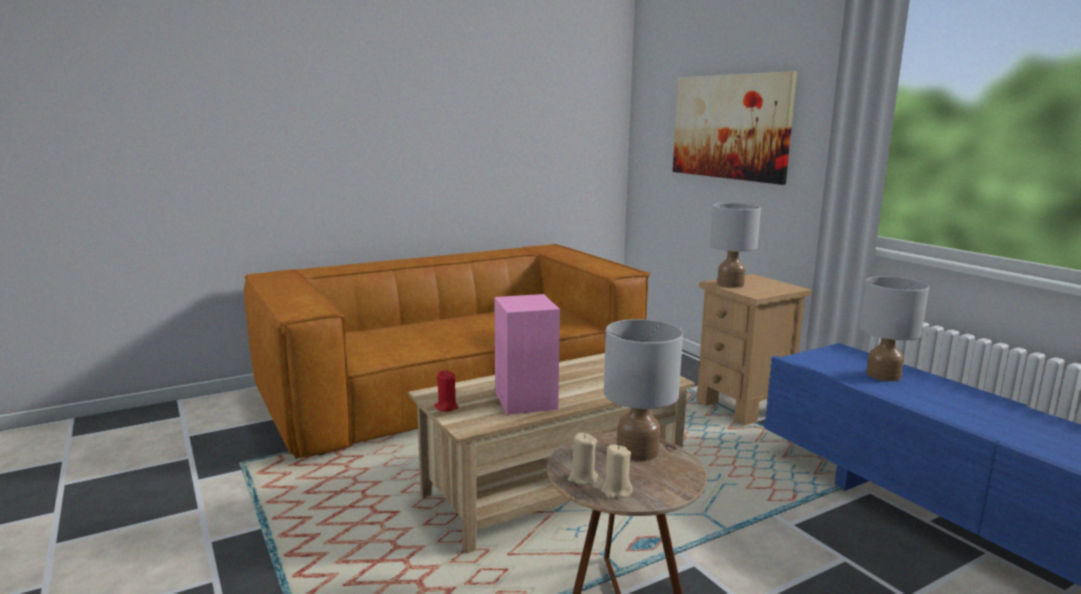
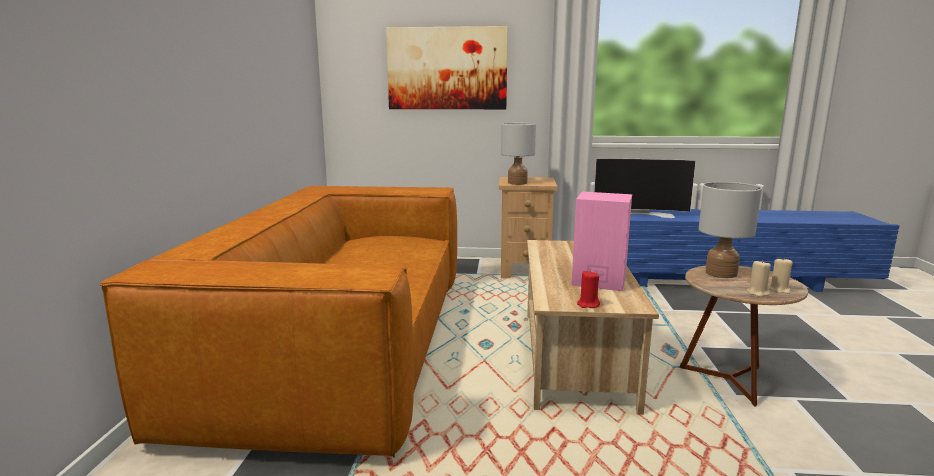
camera: 55 degrees left, 0 degrees up
(884, 376) = (640, 214): grey table lamp -> television

